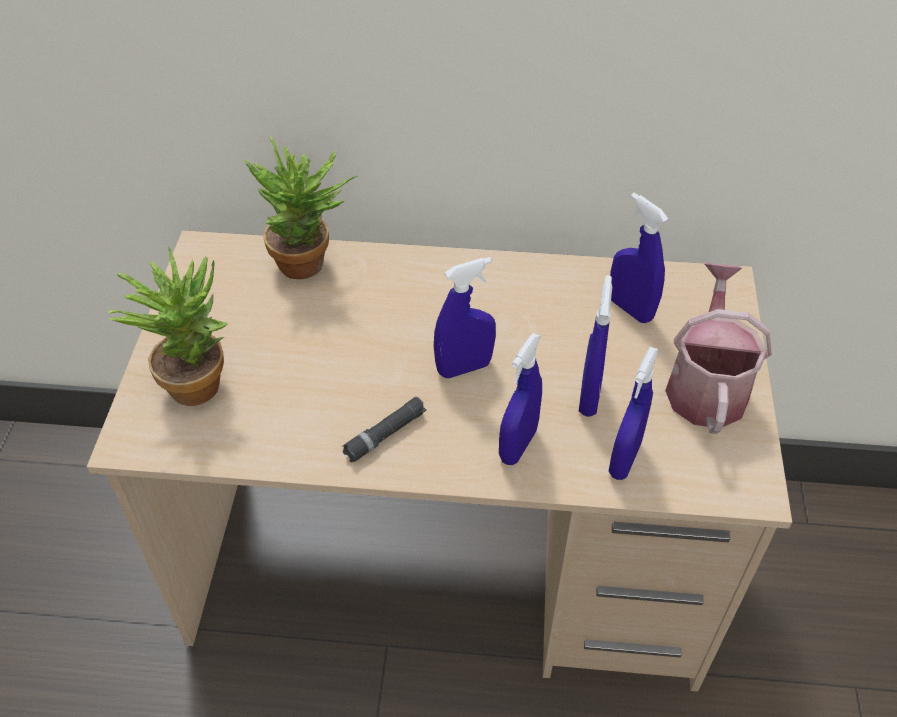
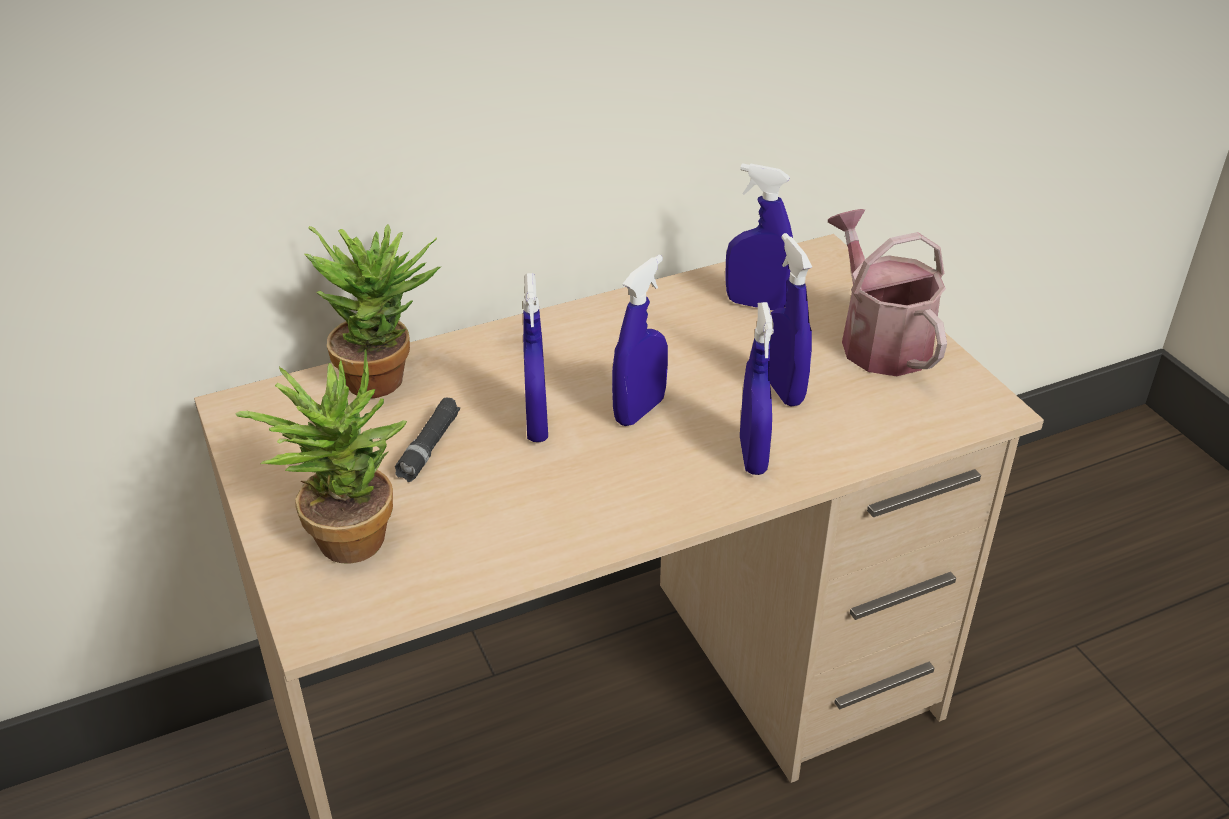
camera: 30 degrees left, 10 degrees down
(385, 435) = (610, 500): black flashlight -> black flashlight (429, 447)
(624, 459) = (861, 428): blue spray bottle -> blue spray bottle (537, 425)

